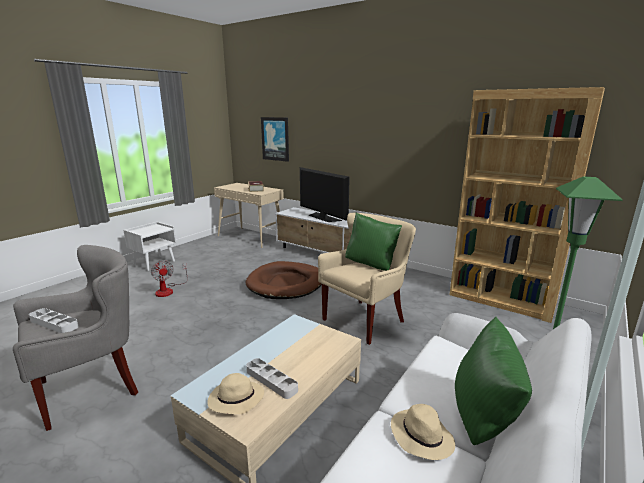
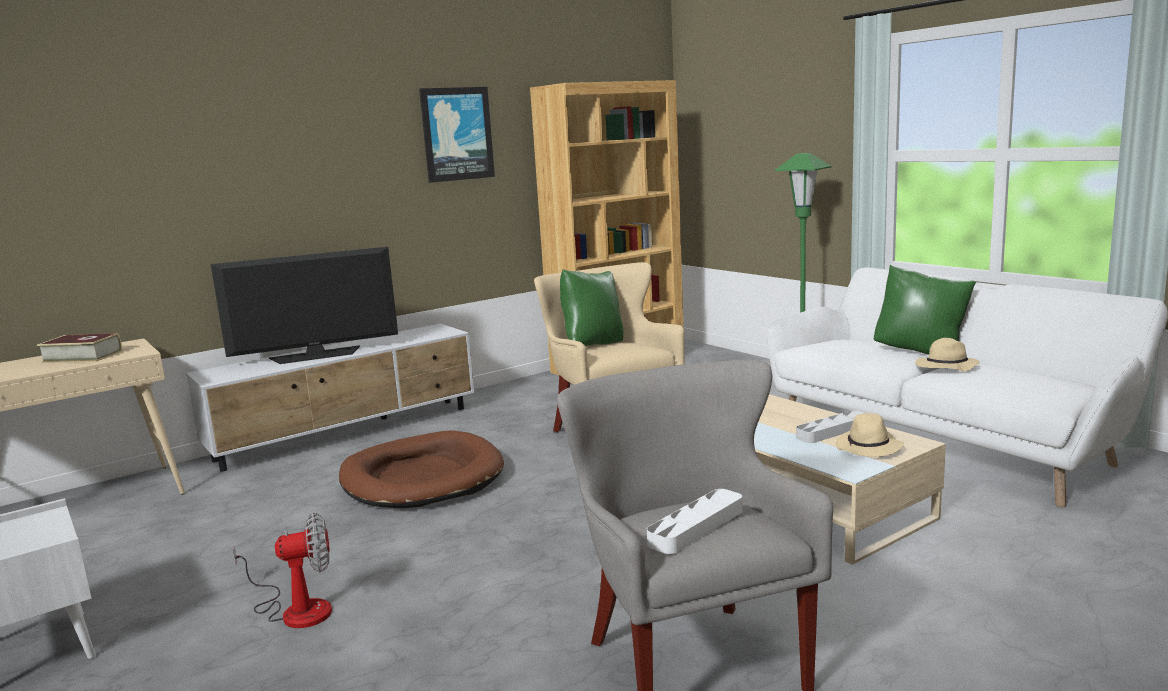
camera: 70 degrees left, 5 degrees down
(275, 139) = (87, 212): picture -> picture (457, 134)

